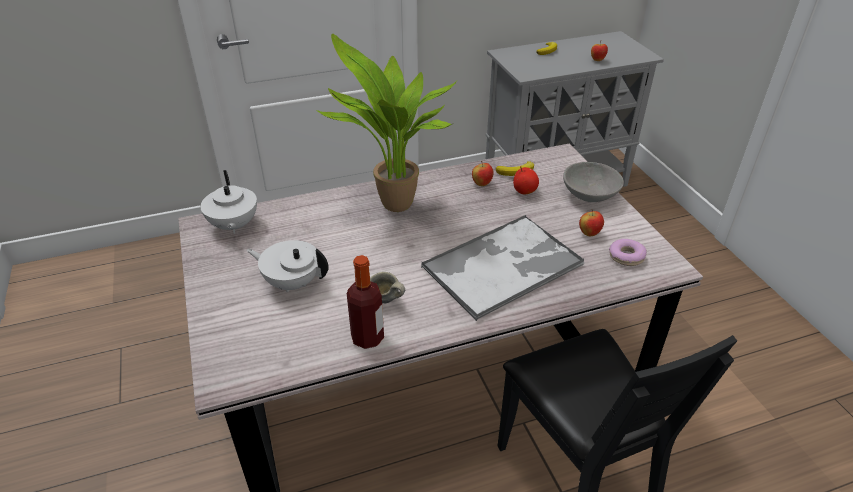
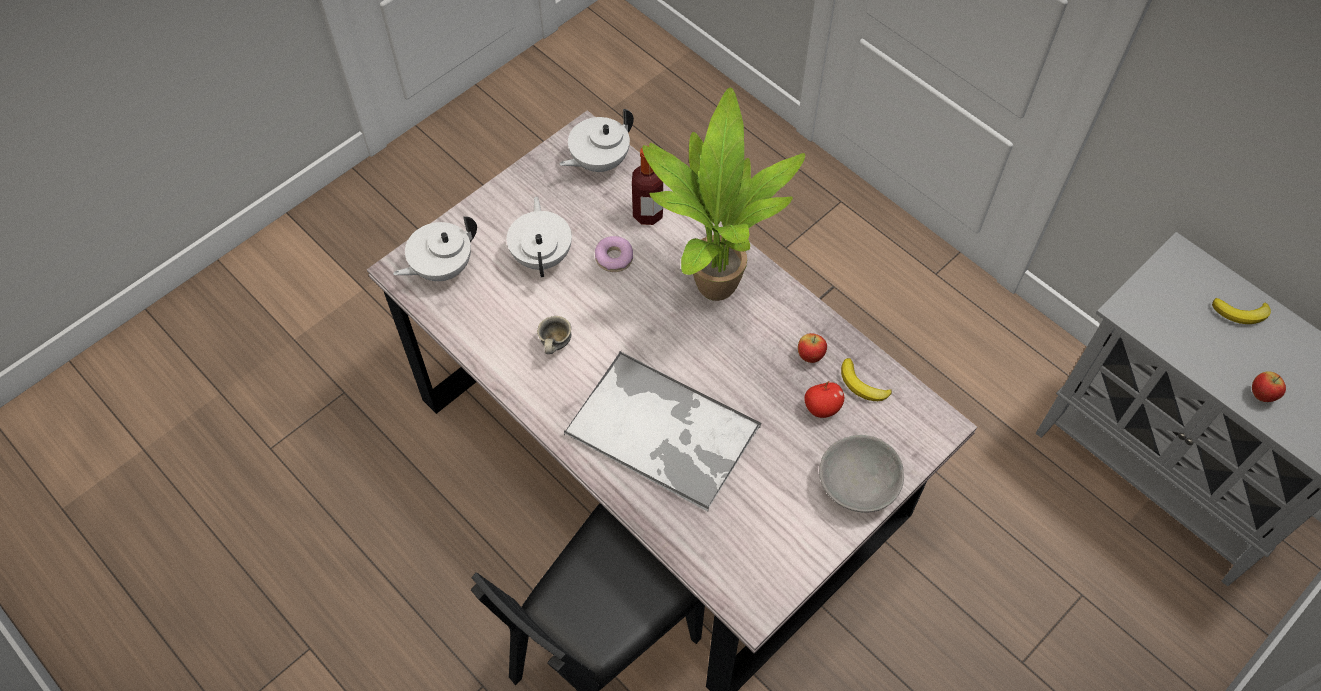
camera: 65 degrees right, 20 degrees up
(246, 351) = (441, 268): none -> white teapot
(367, 338) = (499, 352): bottle -> bottle (648, 214)
(589, 233) = (772, 503): apple -> none
(626, 257) = (747, 555): donut -> donut (614, 258)

